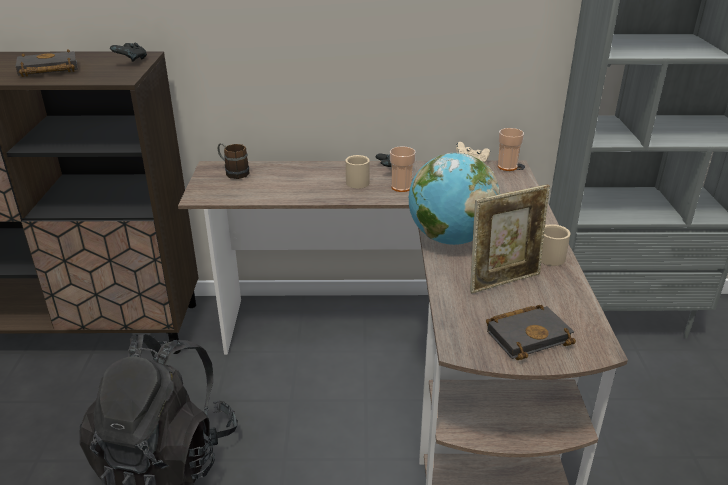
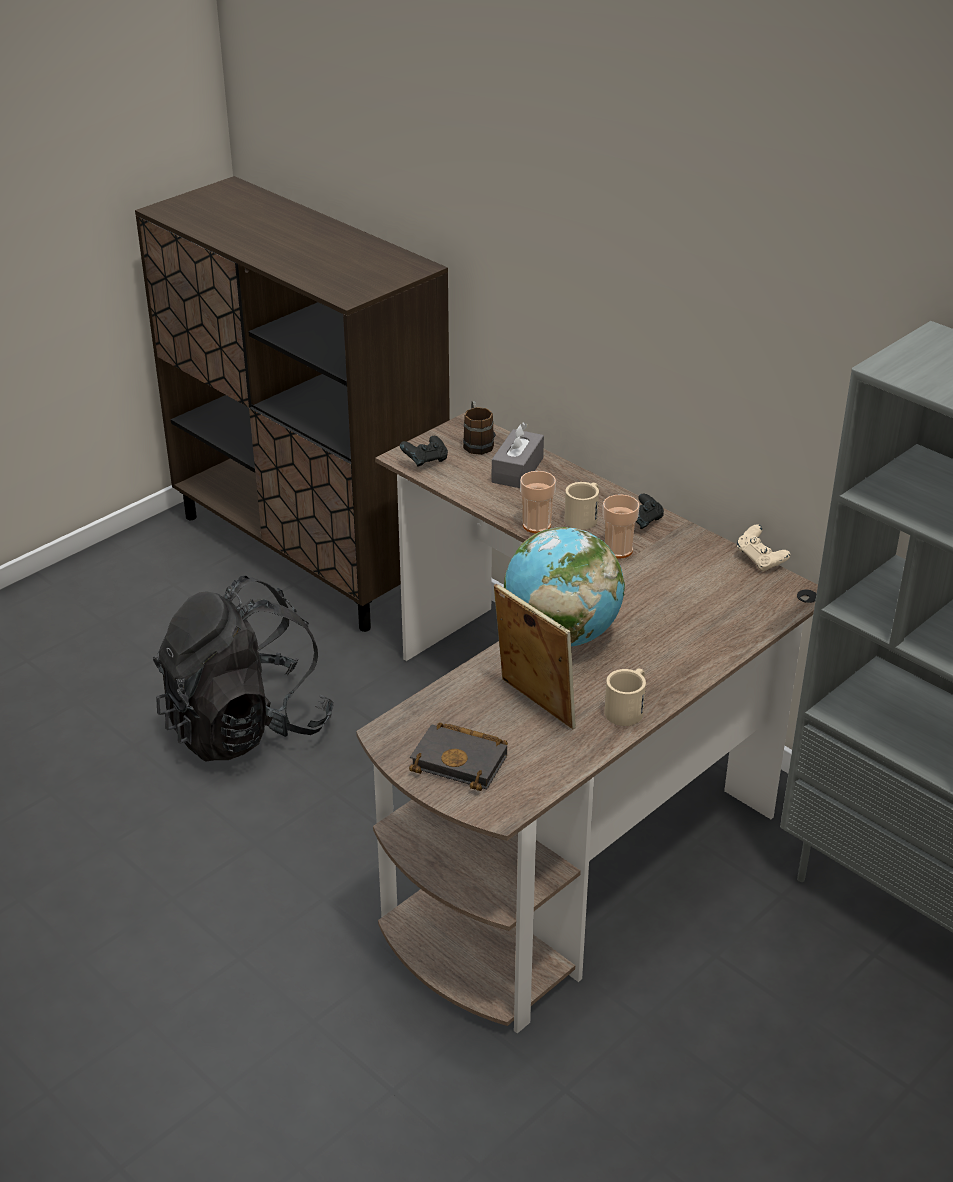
camera: 45 degrees right, 5 degrees up
(47, 70) = (308, 256): black book -> none
(131, 61) = (393, 273): black game controller -> black game controller (425, 461)
(280, 175) = (517, 470): none -> grey tissue box
(504, 281) = (533, 705): picture frame -> picture frame turned 150 degrees counterclockwise
(507, 167) = (789, 589): cup -> cup (536, 525)

